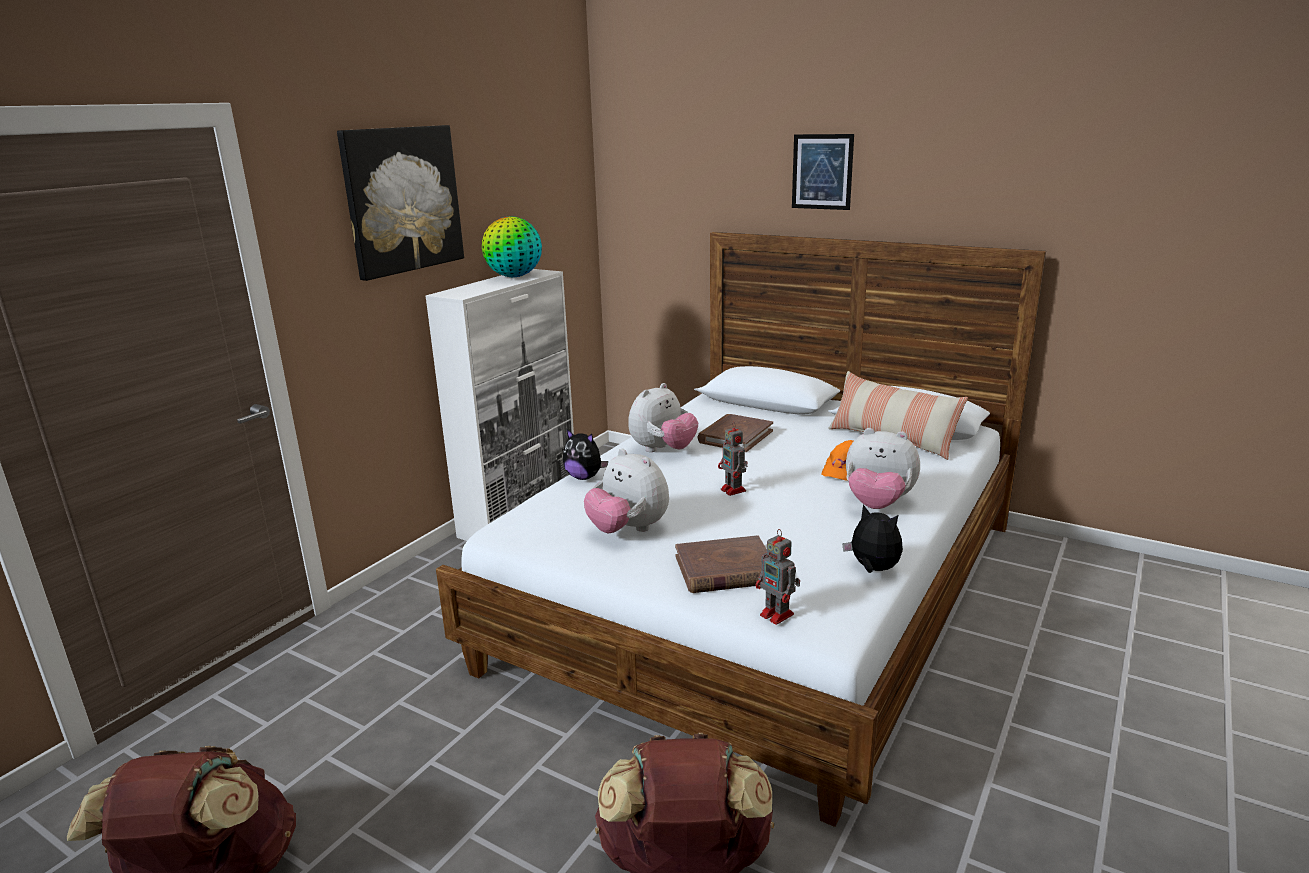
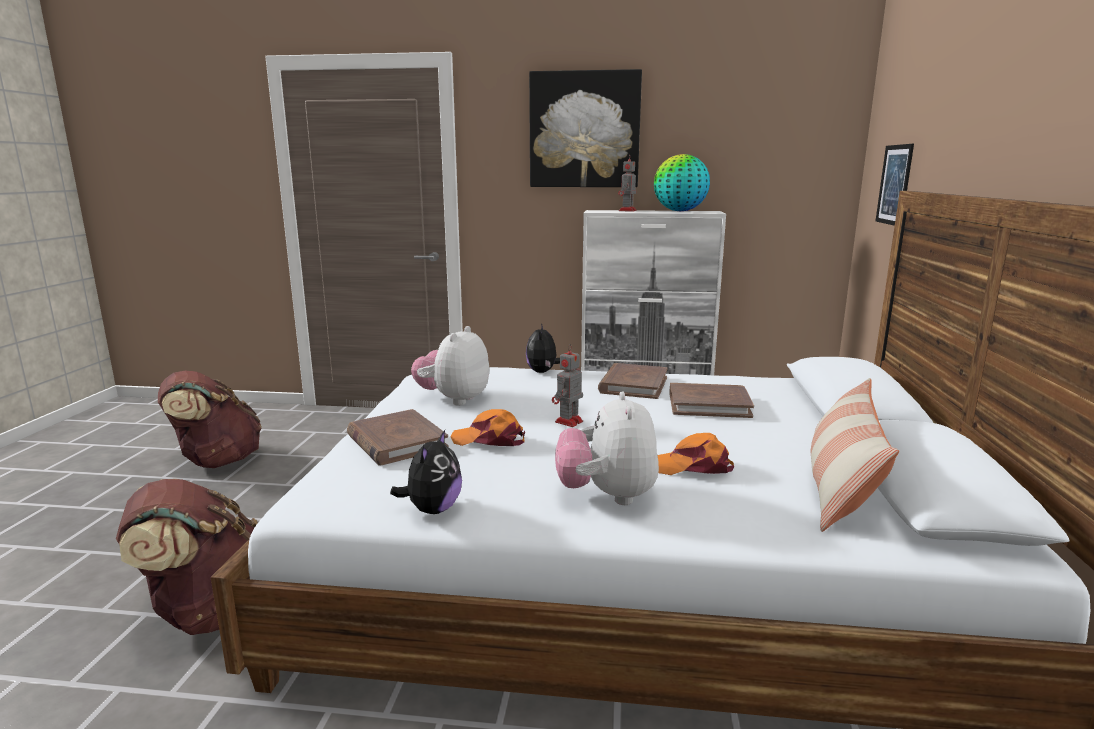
camera: 65 degrees right, 5 degrees down
(663, 450) = (633, 385): plush toy -> brown book
(748, 528) = (489, 440): none -> orange cap
(778, 615) = (319, 474): toy robot -> toy robot (627, 211)
(822, 172) = (1012, 96): picture -> picture (894, 185)

